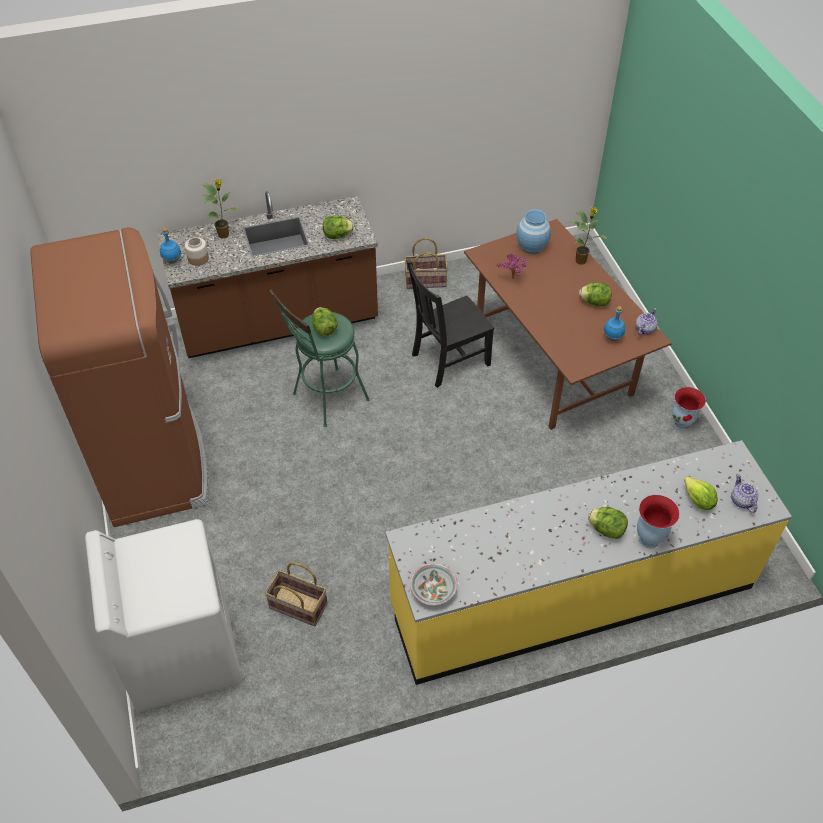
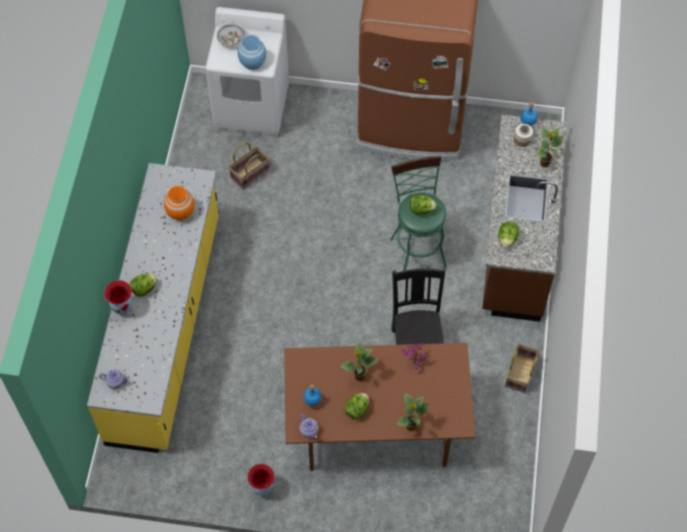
camera: 115 degrees right, 10 degrees up
(433, 591) = (161, 178): bowl -> bowl (231, 40)
(472, 542) = (180, 212): none -> orange vase
(532, 246) = (447, 397): blue vase -> blue vase (252, 62)
(558, 313) = (359, 377): none -> potted plant
(698, 501) = (131, 355): lettuce -> none

